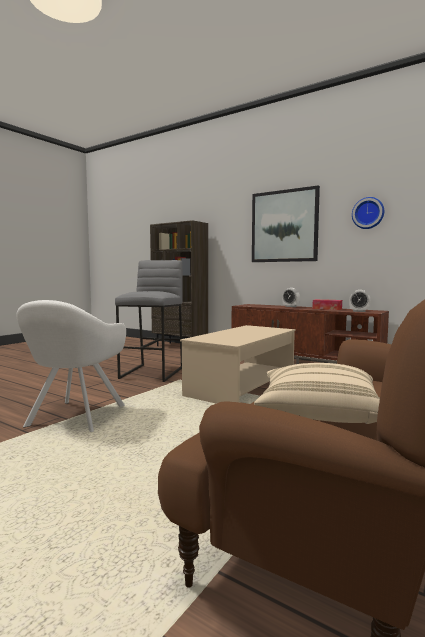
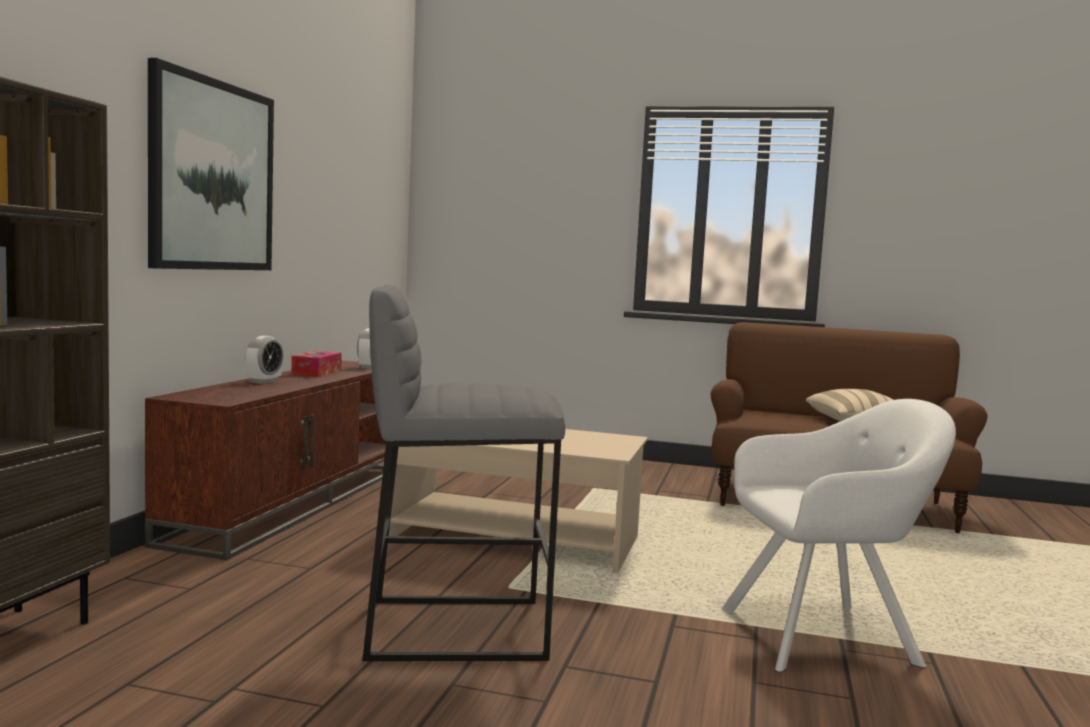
camera: 110 degrees left, 0 degrees up
(368, 213) = (320, 183): wall clock -> none

